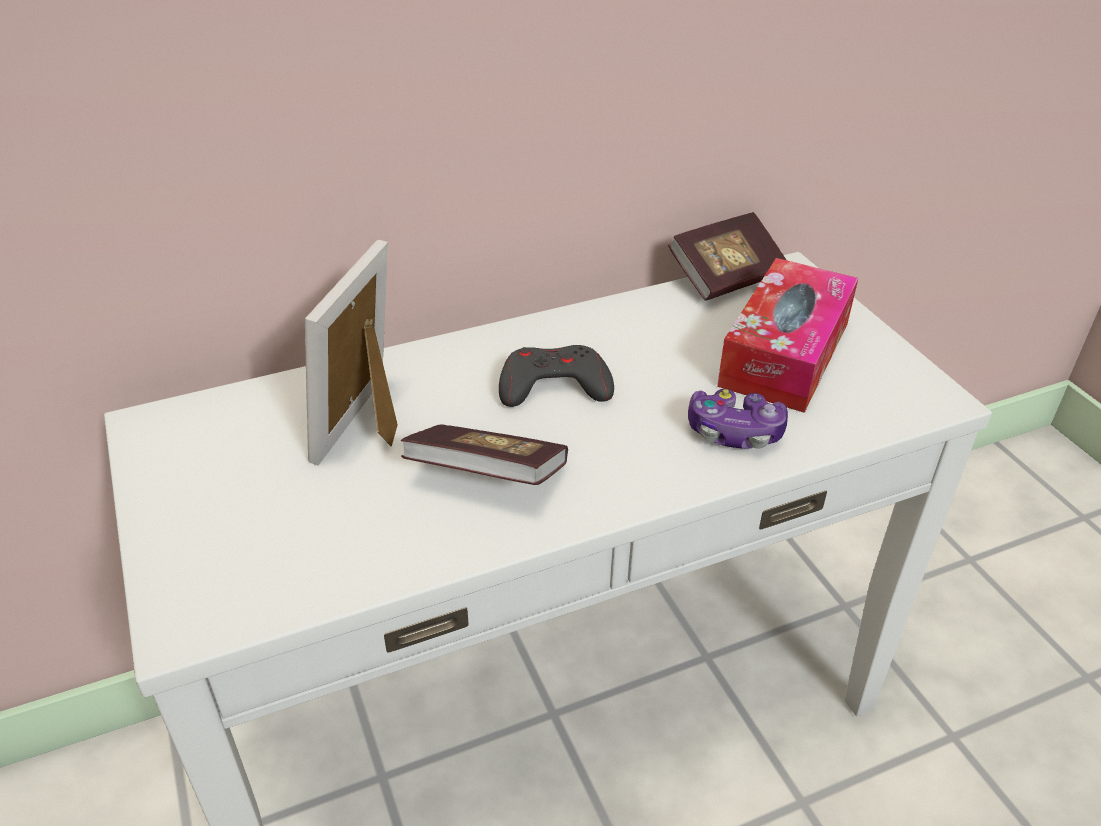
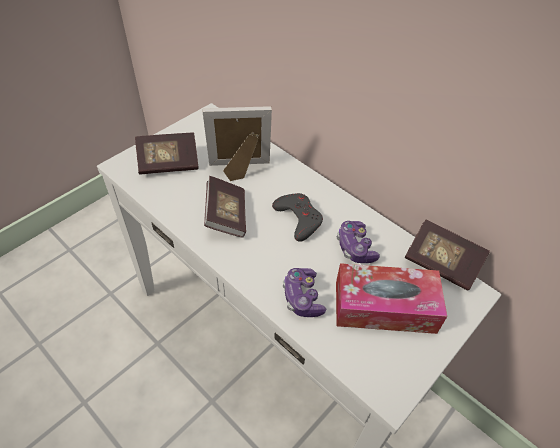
camera: 65 degrees right, 10 degrees up
(254, 531) = (168, 163): none -> book
(655, 344) = (355, 248): none -> game controller

